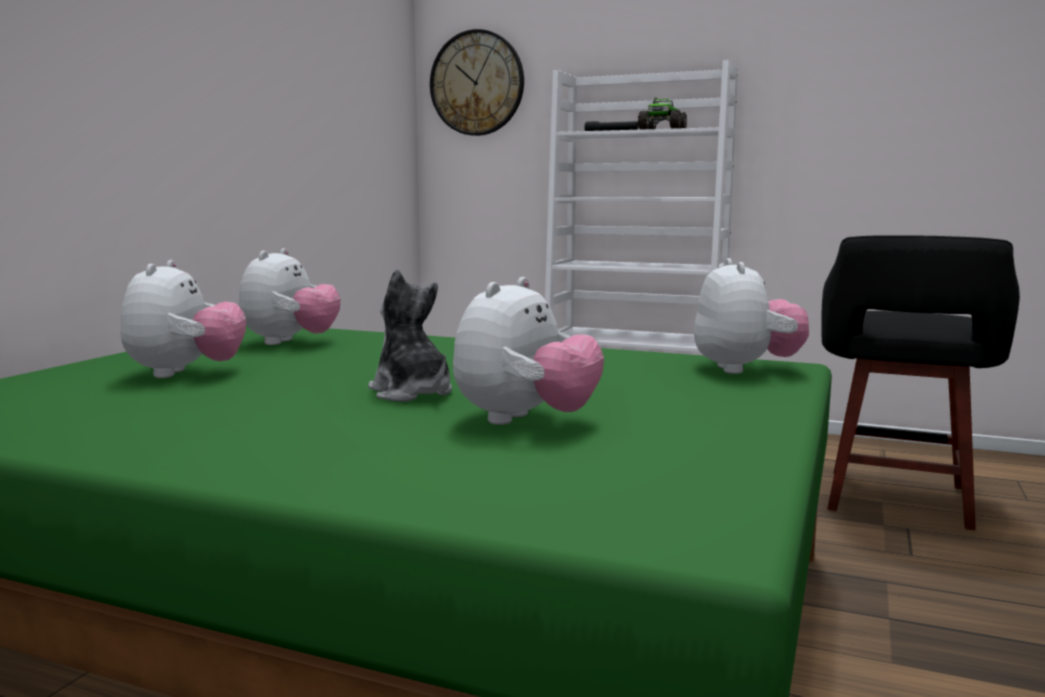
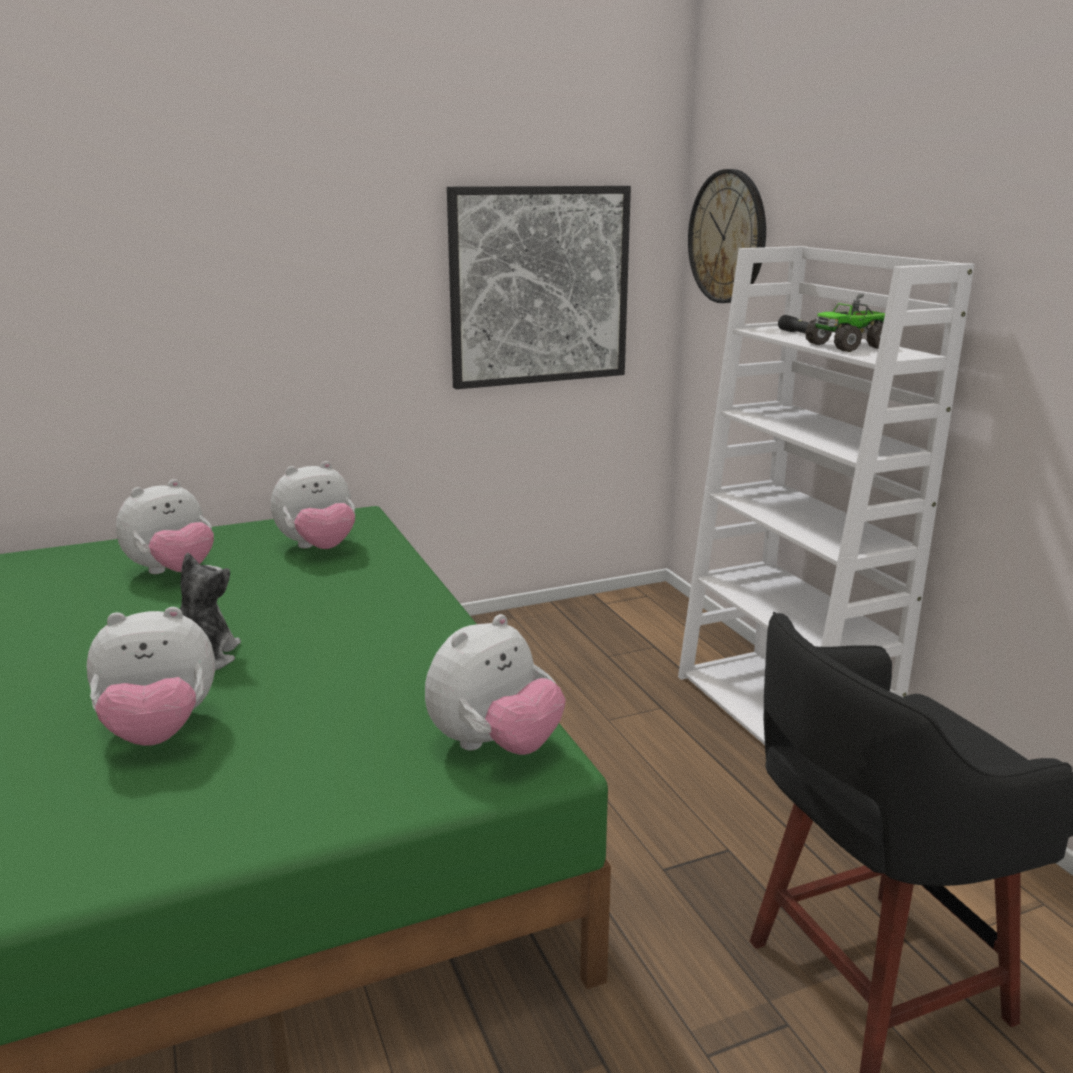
camera: 45 degrees right, 10 degrees up
(345, 115) = (539, 286): none -> picture

